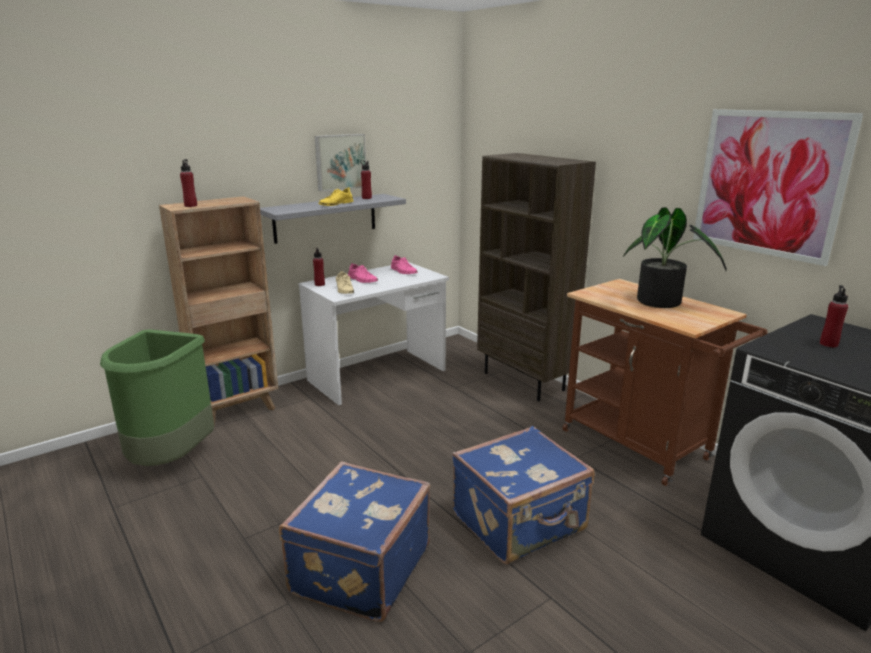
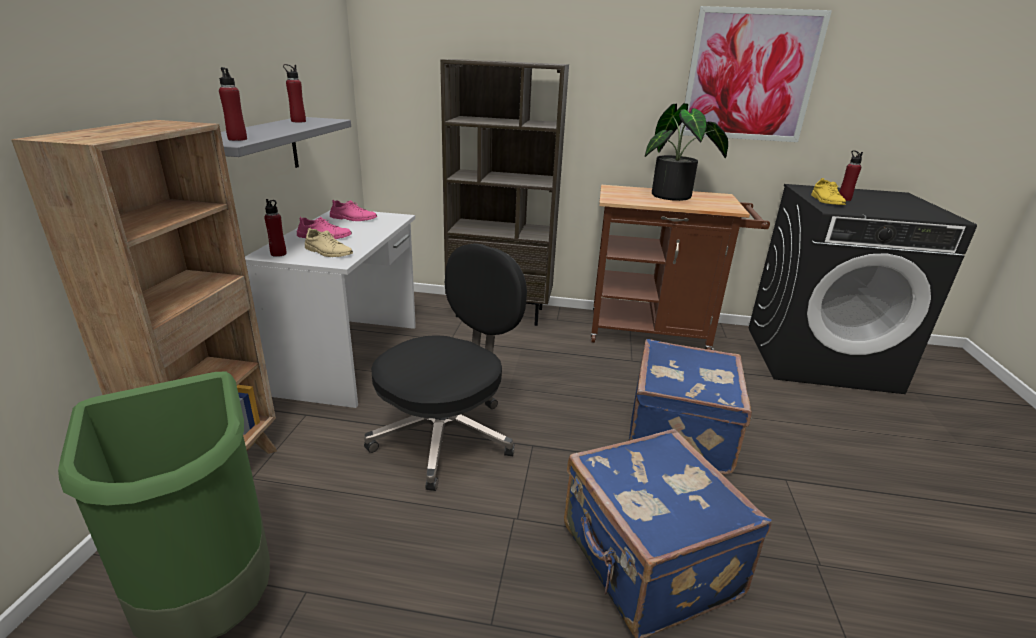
camera: 45 degrees left, 5 degrees up
(191, 205) = (106, 135): red bottle -> red bottle (237, 139)
(336, 204) = (282, 129): yellow shoe -> yellow shoe (826, 201)
(340, 161) = (253, 66): picture -> none
(361, 443) = (447, 436): none -> black office chair

